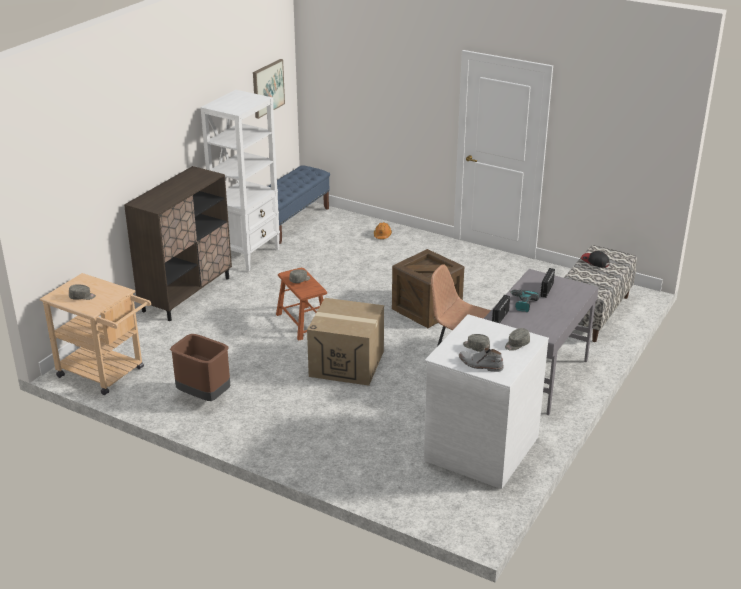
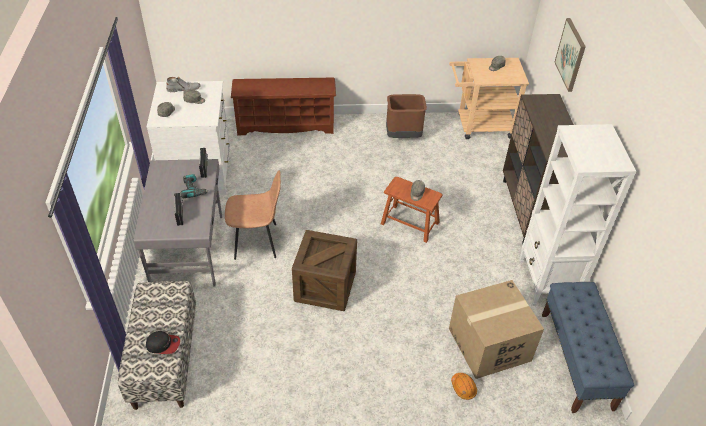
camera: 145 degrees right, 15 degrees up
(267, 88) = (663, 246): picture -> picture (571, 54)
(325, 466) = (286, 125): none -> brown shoe rack
(347, 363) = (339, 199): cardboard box -> cardboard box (489, 345)

